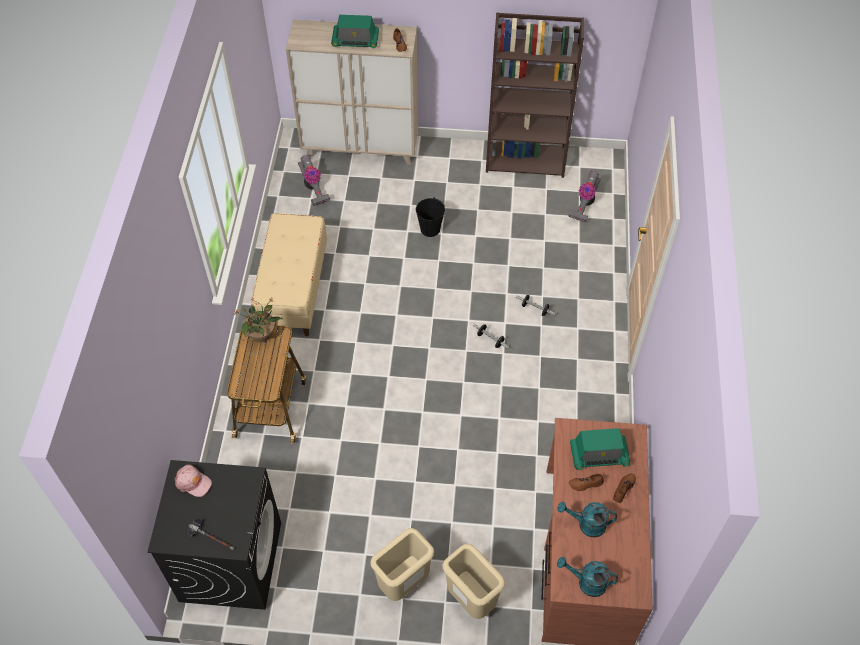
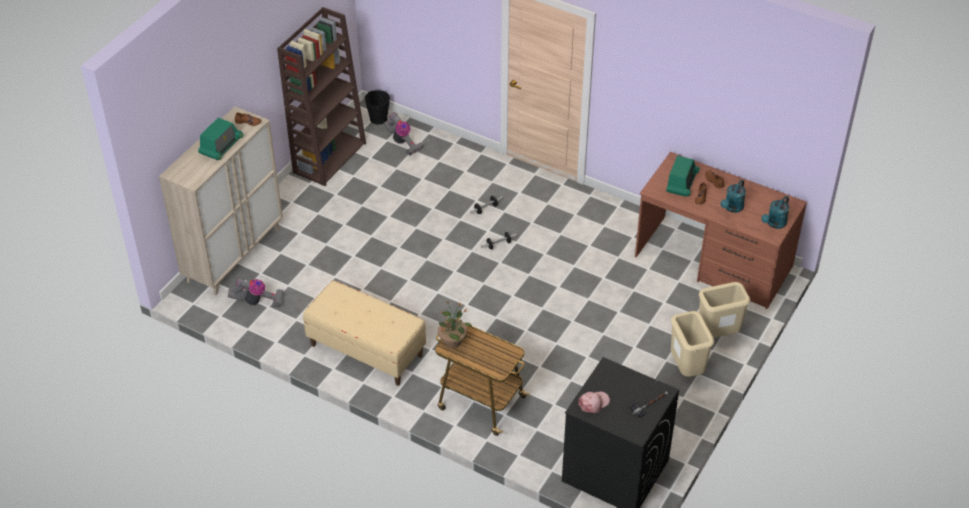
camera: 65 degrees left, 10 degrees down
(430, 229) = (361, 241): black bucket -> black bucket (378, 119)

